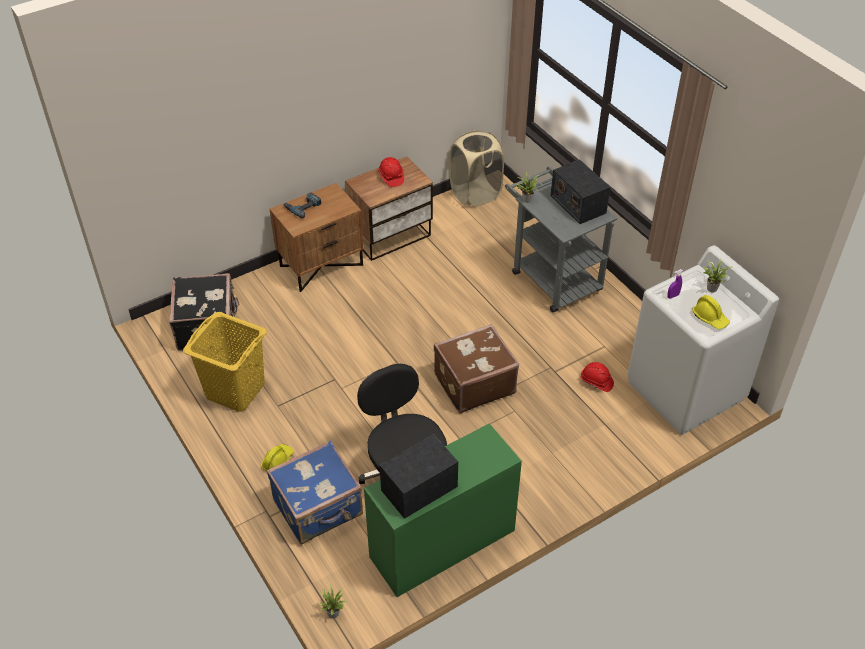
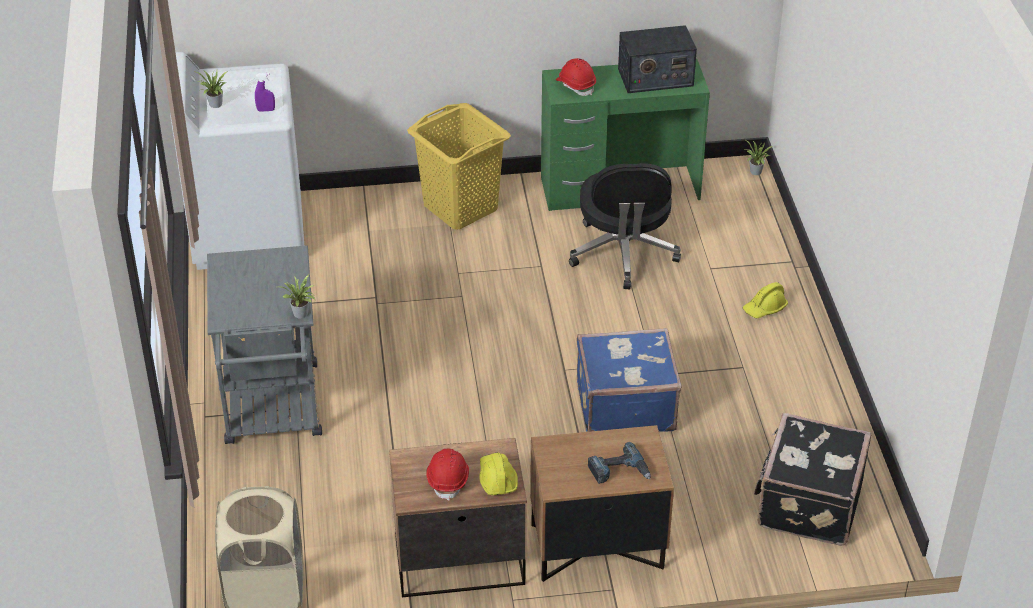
camera: 155 degrees left, 5 degrees down
(235, 390) = (792, 403): yellow laundry basket -> yellow laundry basket (460, 208)
(319, 508) = (735, 252): blue suitcase -> blue suitcase (624, 405)
(473, 383) = (484, 315): brown suitcase -> none
(577, 204) = (238, 285): radio -> none
(596, 382) = (337, 271): red hard hat -> red hard hat (576, 85)
(710, 318) = (252, 81): yellow hard hat -> yellow hard hat (497, 479)

